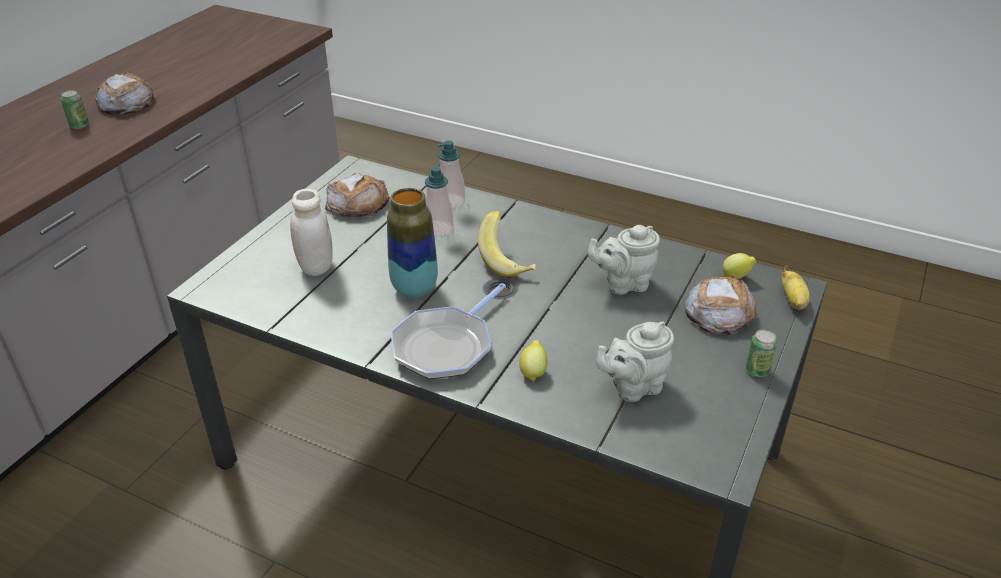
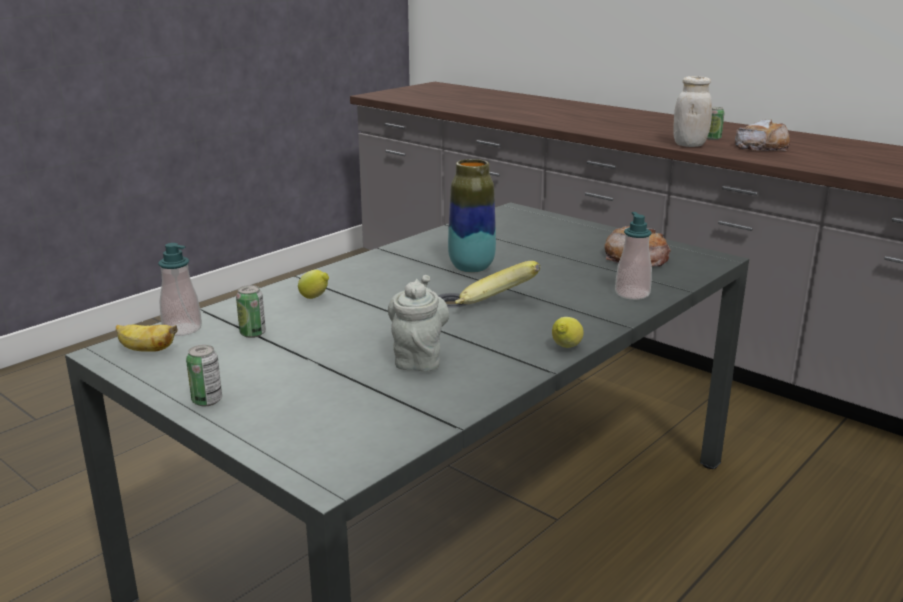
camera: 105 degrees right, 15 degrees down
(316, 267) = (526, 239): white jar -> white jar (689, 145)
(438, 229) = (573, 284): soap dispenser -> soap dispenser (182, 329)
(446, 346) = (379, 272): frying pan -> none
(633, 387) = (253, 333): grey teapot -> can
(719, 312) = (323, 403): bread -> none
(736, 277) = (384, 434): lemon -> lemon (565, 348)
(793, 301) = (302, 464): banana -> banana (145, 350)

